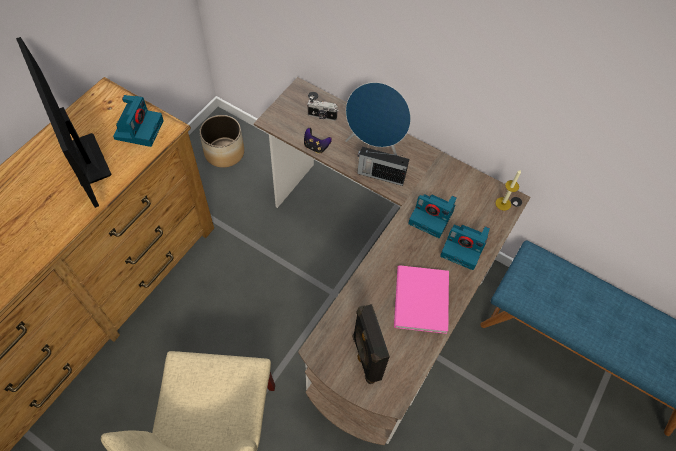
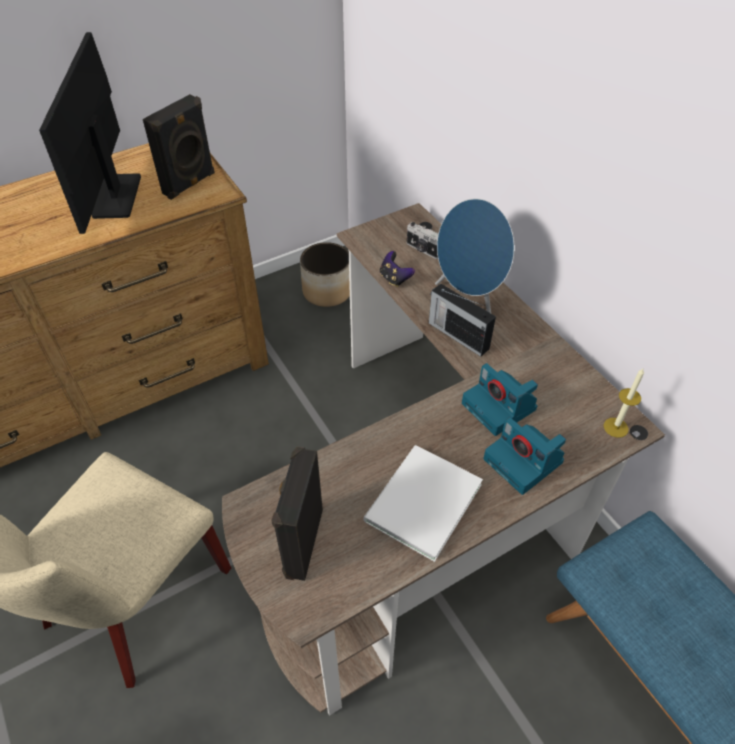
camera: 30 degrees right, 10 degrees down
(139, 128) = (190, 184): camera -> black speaker
(419, 301) = (419, 503): pink book -> white book

